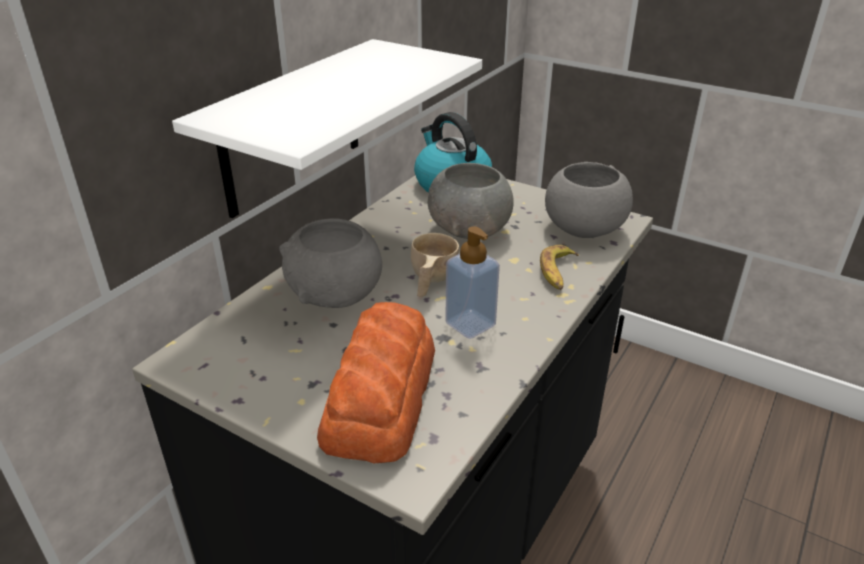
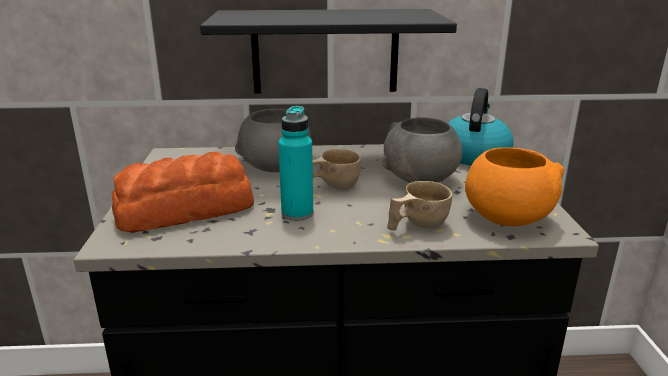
camera: 55 degrees right, 10 degrees down
(292, 128) = (325, 51): white shelf -> black shelf
(470, 324) = (297, 213): soap dispenser -> turquoise bottle
(557, 273) = (416, 225): banana -> beige cup
(583, 229) = (506, 218): grey bowl -> orange bowl

